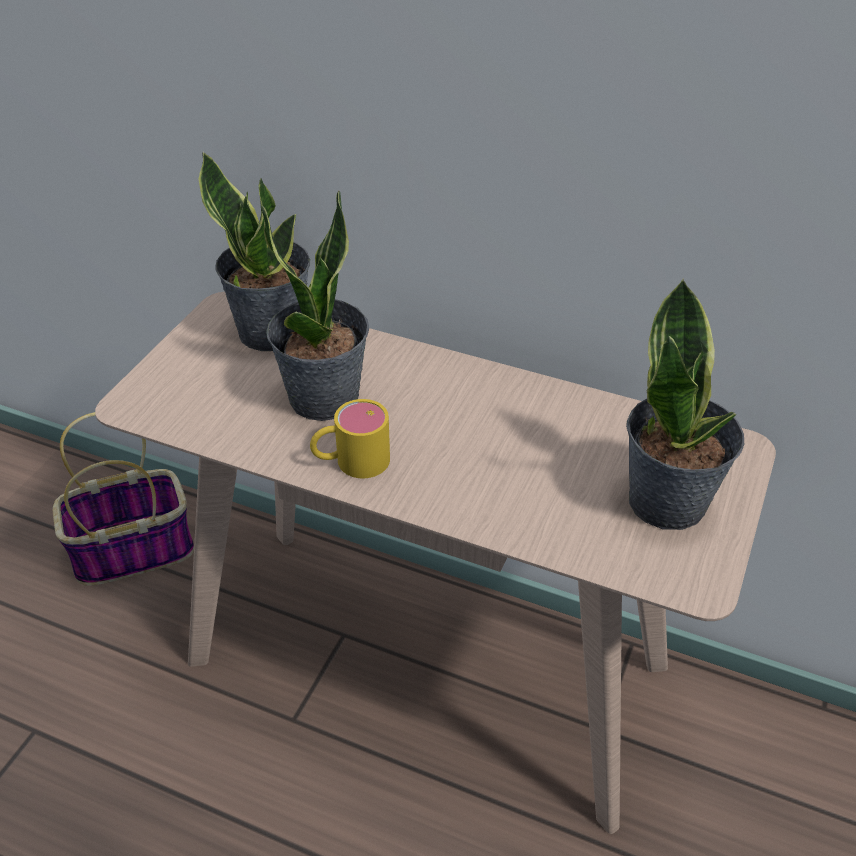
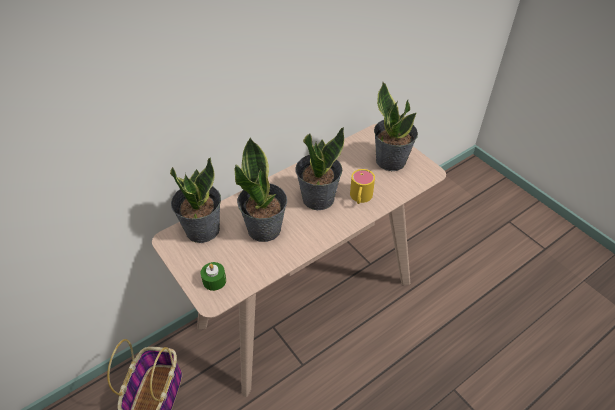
camera: 60 degrees left, 5 degrees up
(172, 389) = (214, 280): none -> green candle
(351, 462) = (310, 235): yellow mug -> yellow mug (360, 198)
(456, 433) = (317, 198): none -> potted plant

